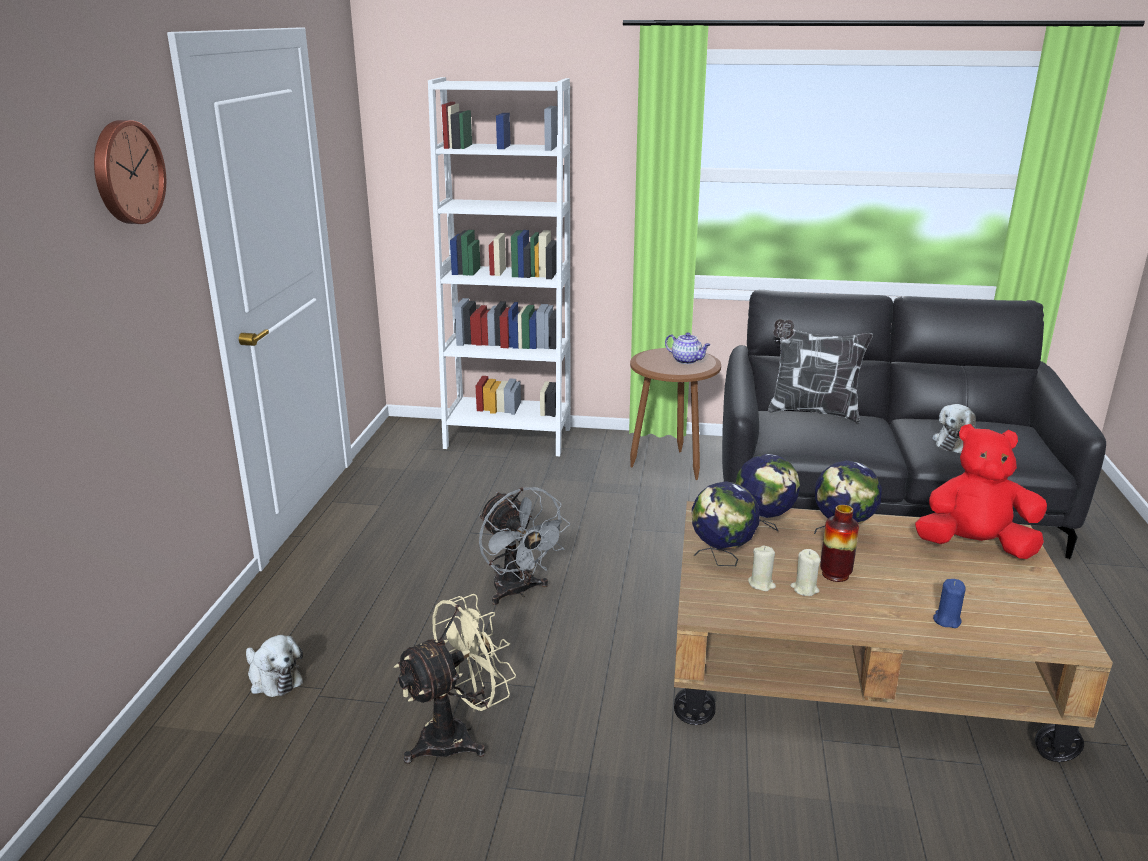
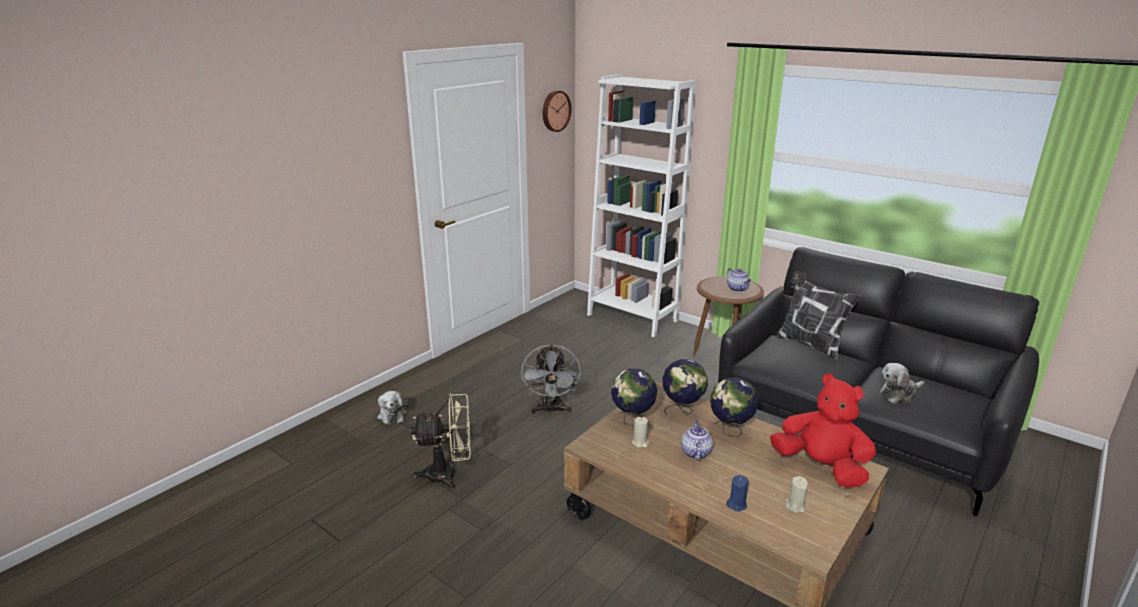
camera: 30 degrees right, 0 degrees up
(126, 172) = (357, 127): wall clock -> wall clock (555, 111)
(804, 589) = (664, 454): beige candle -> beige candle (795, 506)
(835, 574) = (695, 452): vase -> teapot

